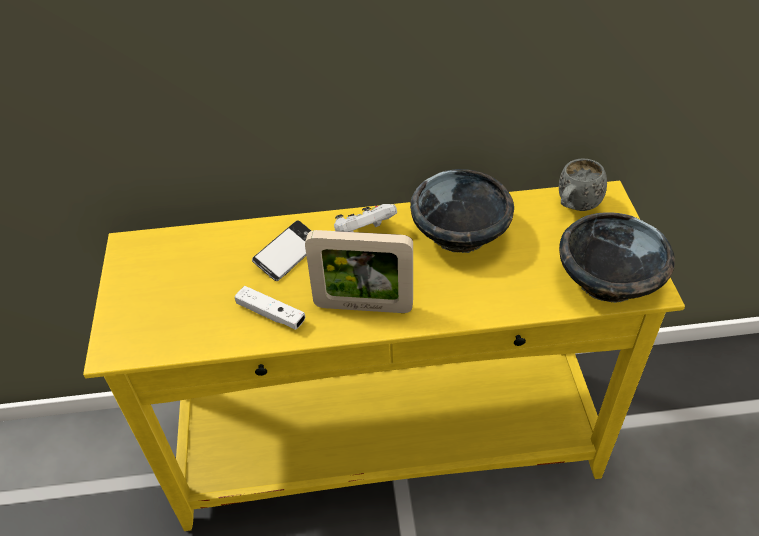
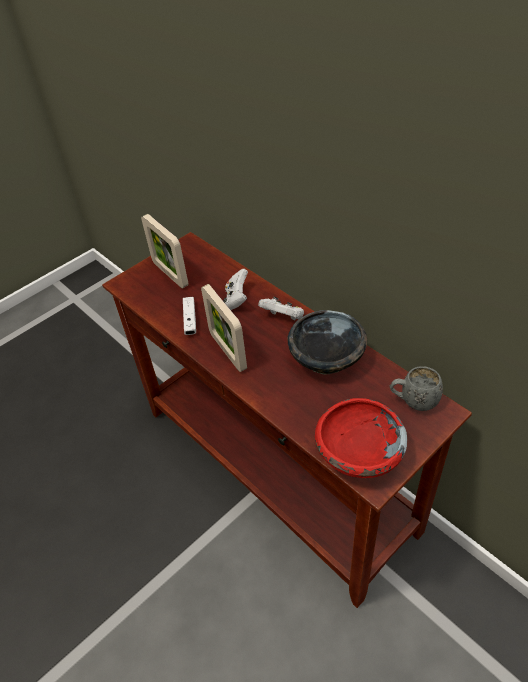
camera: 55 degrees right, 0 degrees up
(163, 292) = (170, 274): none -> picture frame
(288, 255) = (236, 299): phone -> white game controller
(389, 442) = (277, 468): yellow console table -> brown console table
(607, 280) = (358, 453): black bowl -> red bowl

